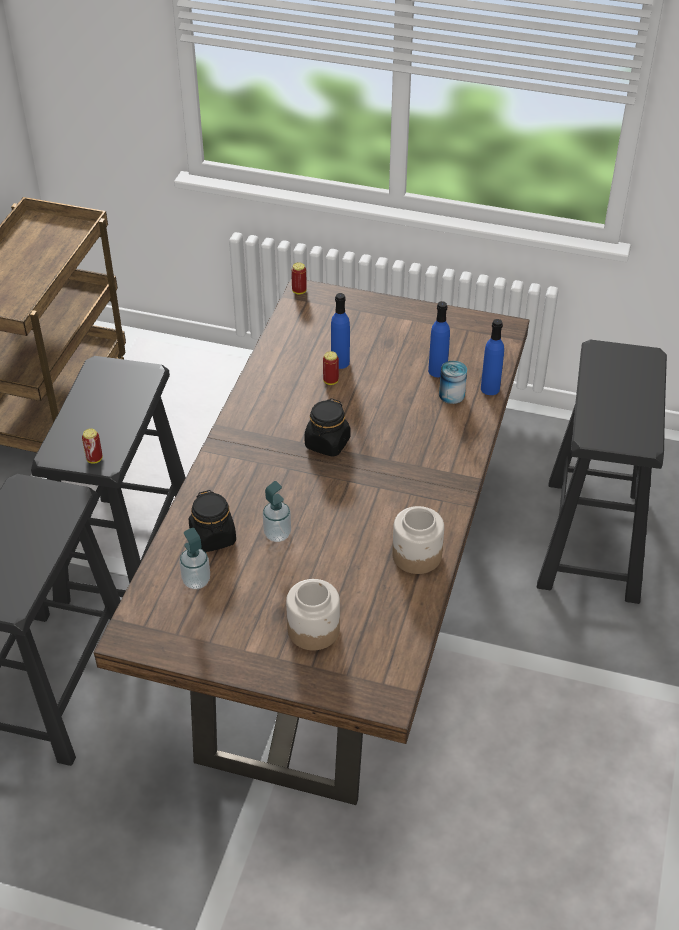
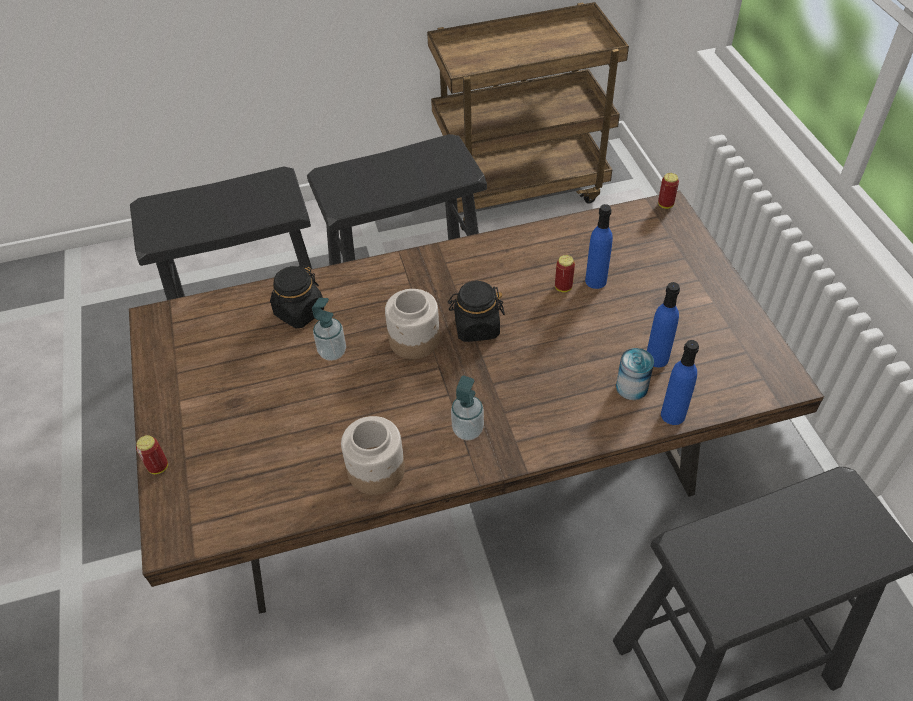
camera: 60 degrees right, 5 degrees up
(94, 459) = (339, 198): can -> can (158, 467)
(196, 581) = (241, 328): soap dispenser -> soap dispenser (468, 430)
(314, 629) = (230, 437): jar -> jar (415, 339)

